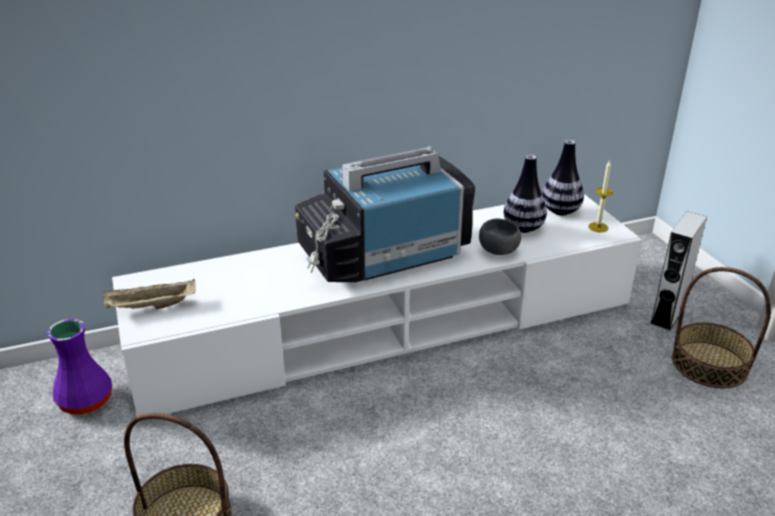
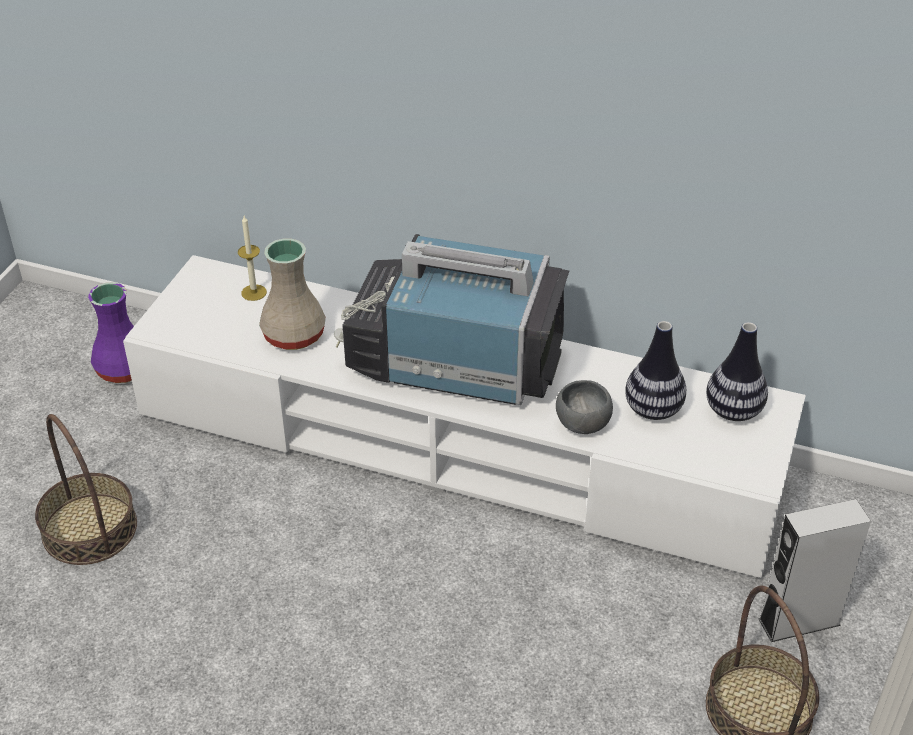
camera: 40 degrees right, 10 degrees up
(151, 307) = (187, 307): beige tray -> none
(257, 287) = (295, 335): none -> beige vase
(598, 227) = (747, 458): candle -> candle (254, 292)

